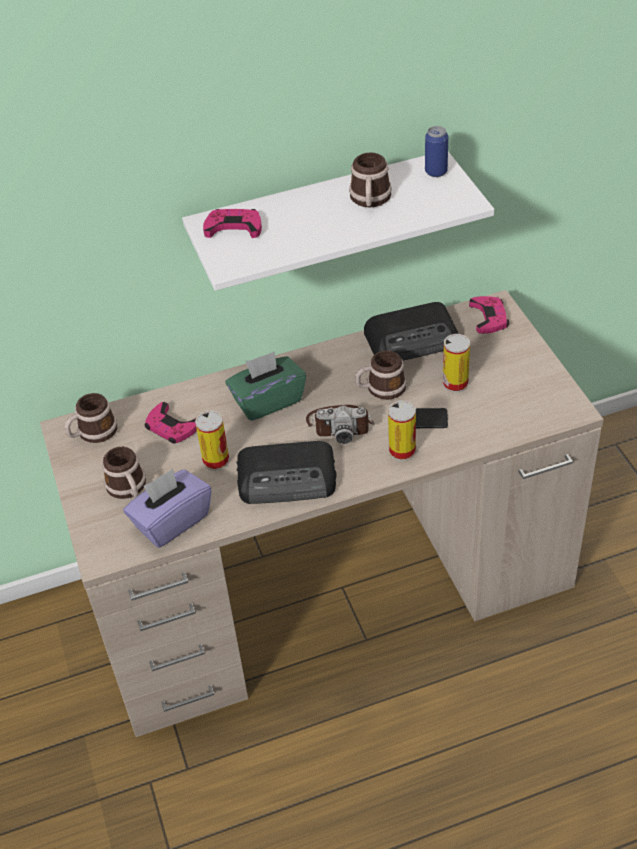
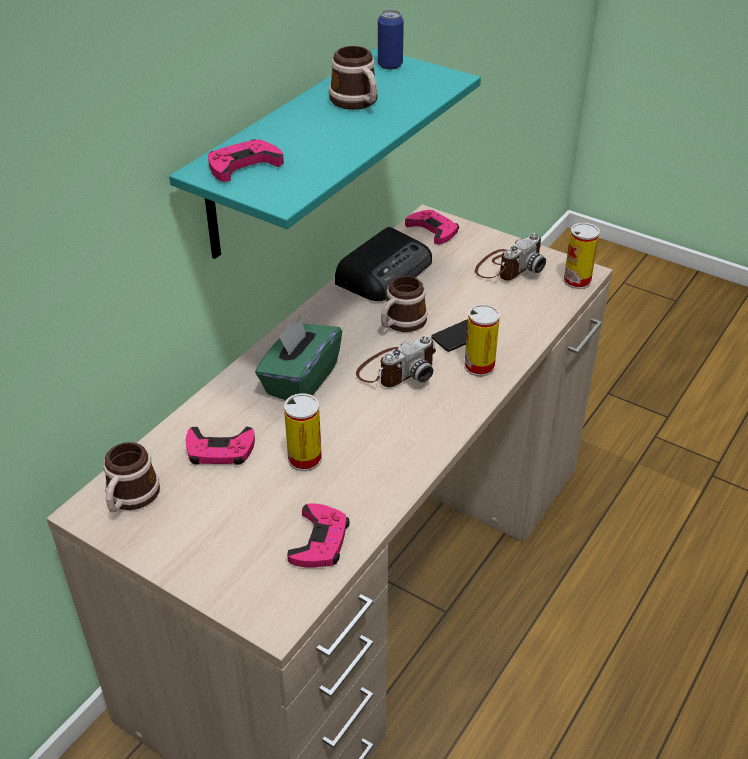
camera: 40 degrees left, 5 degrees down
(128, 489) = (234, 534): mug -> none
(171, 521) = (320, 541): purple tissue box -> pink game controller
(288, 478) = (399, 440): radio -> none
(320, 220) = (285, 155): white shelf -> turquoise shelf
(455, 383) = (463, 292): can -> can (577, 281)
(515, 377) = (508, 267): none -> camera

